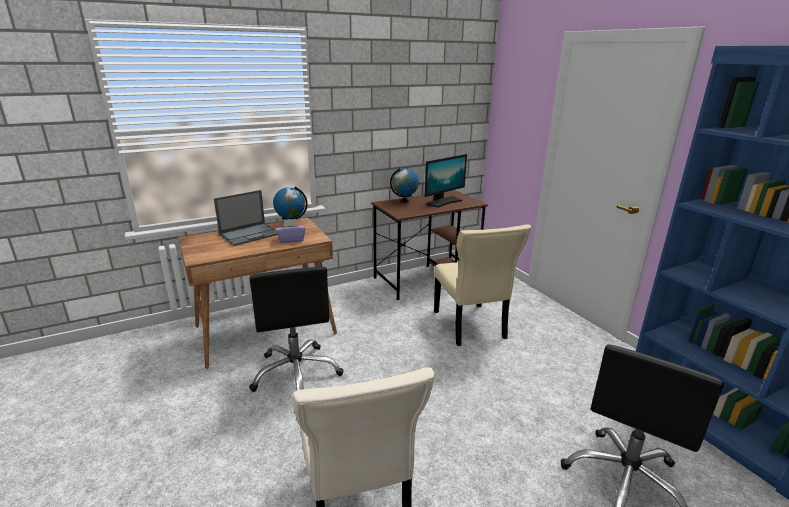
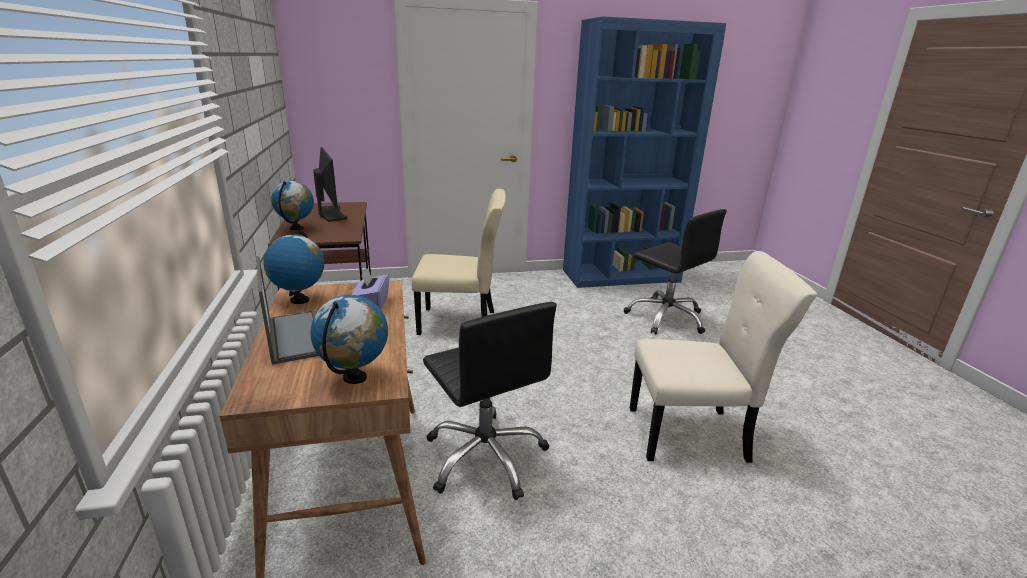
camera: 75 degrees left, 0 degrees up
(205, 252) = (355, 378): none -> globe
(297, 373) = (486, 456): black office chair -> black office chair turned 60 degrees clockwise

